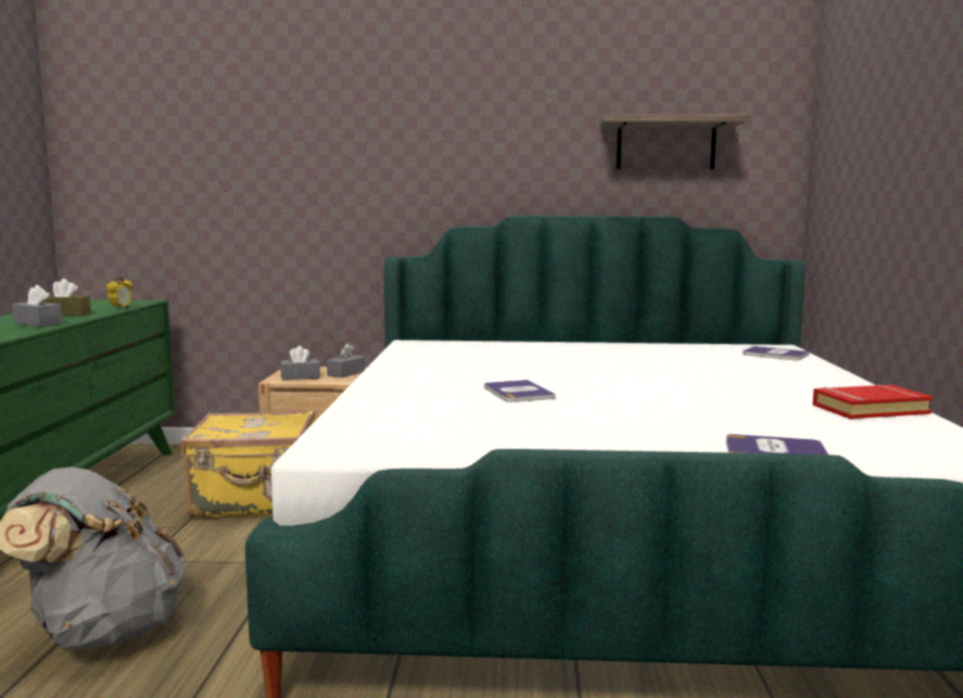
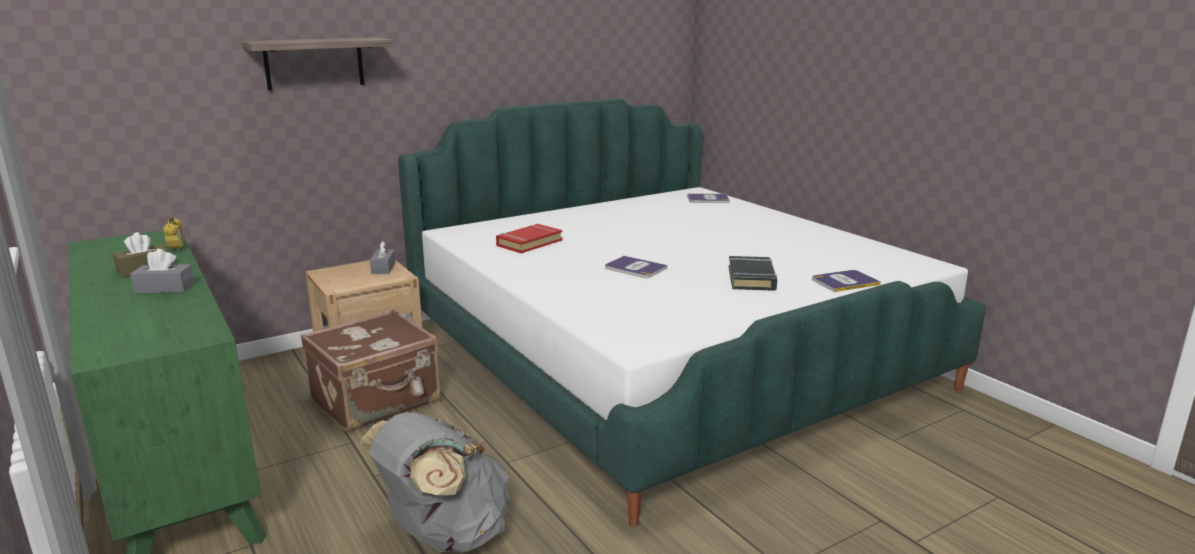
camera: 35 degrees left, 10 degrees up
(256, 502) = (377, 401): yellow suitcase -> brown suitcase
(300, 377) = (351, 280): grey tissue box -> none
(639, 424) = (751, 278): none -> black book
(665, 144) = (605, 39): shelf -> shelf (314, 63)
(869, 409) = (830, 239): red book -> red book (529, 243)

